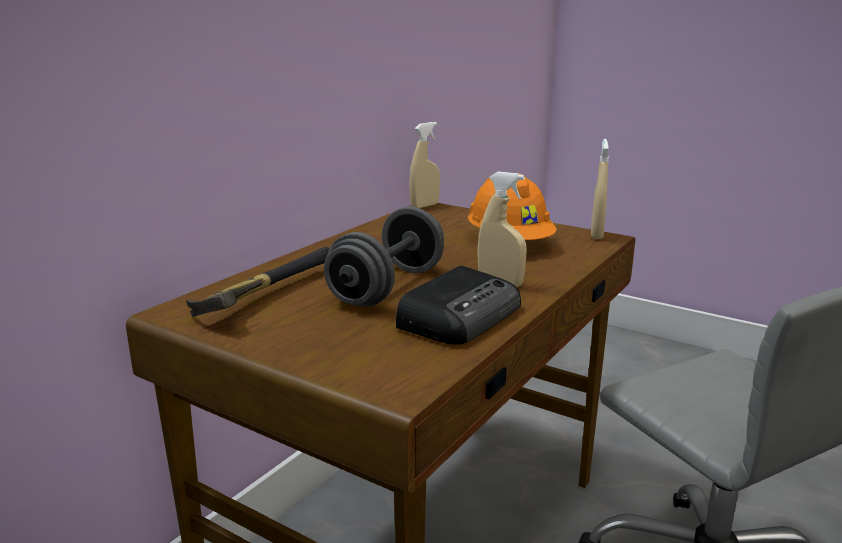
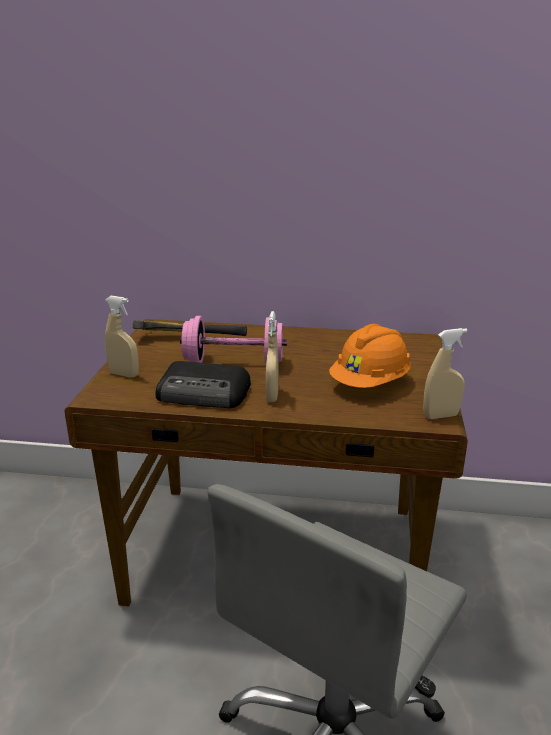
camera: 65 degrees right, 5 degrees up
(388, 287) = (234, 363): grey dumbbell -> pink dumbbell
(424, 206) = (422, 338): beige spray bottle -> beige spray bottle (124, 374)

